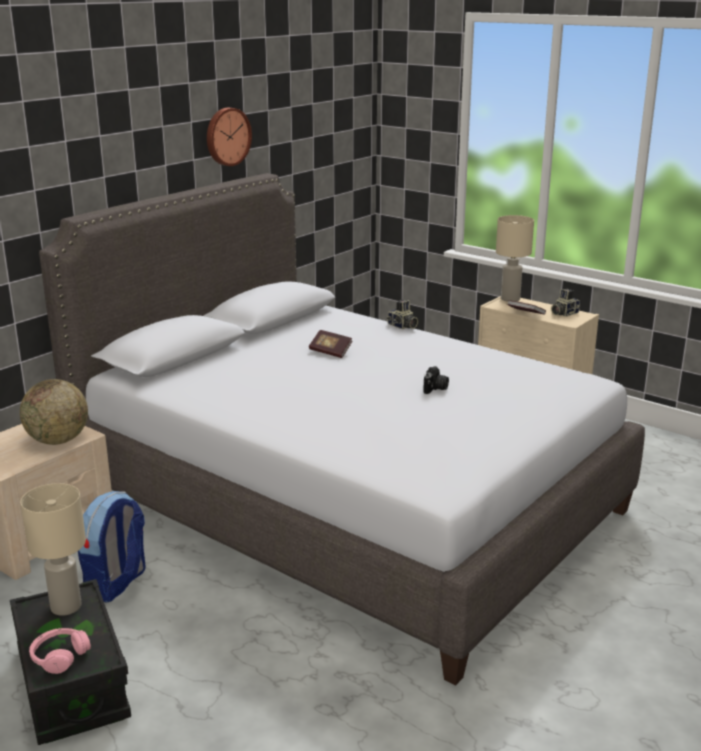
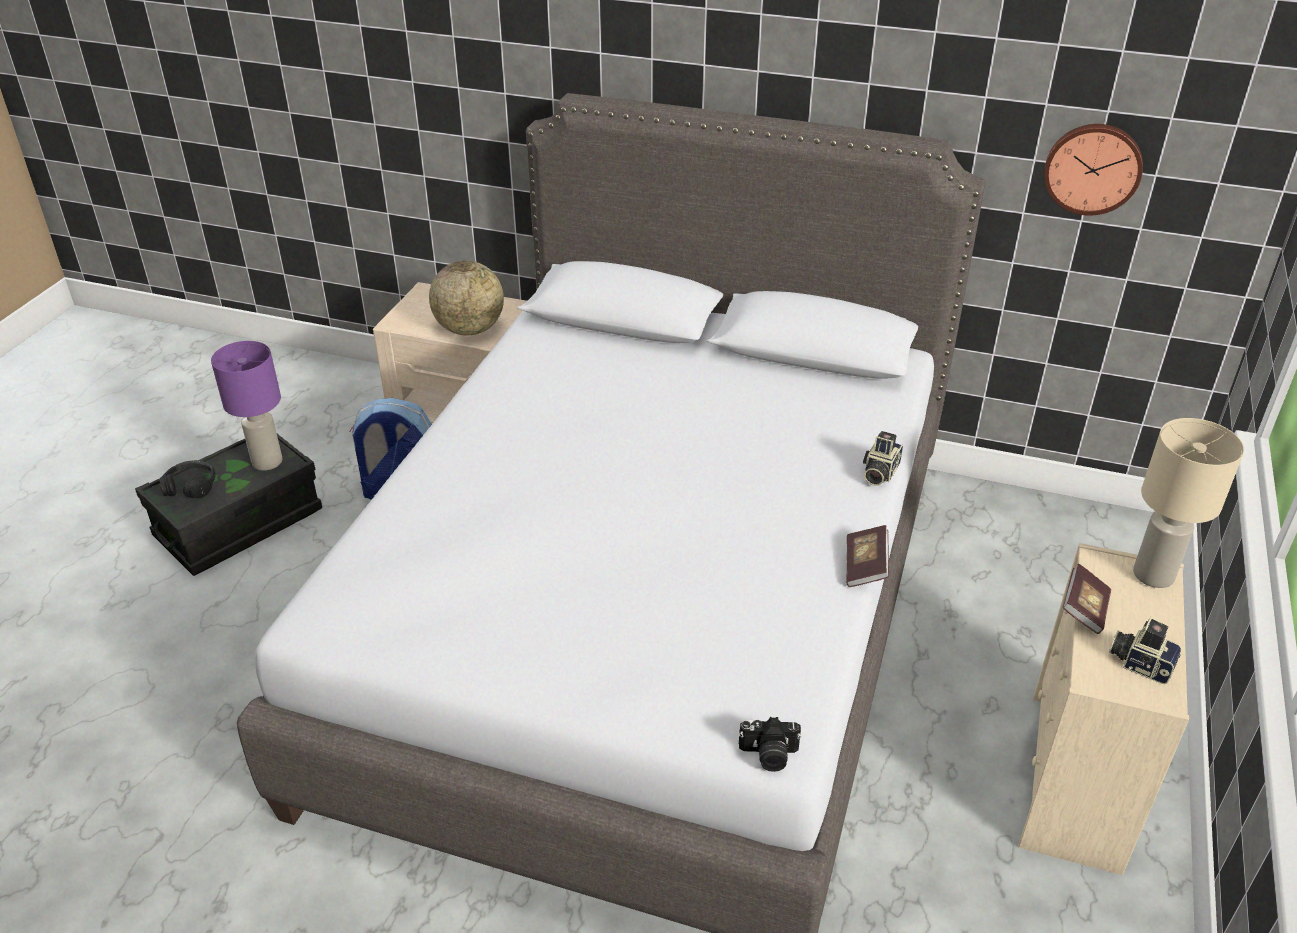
camera: 70 degrees right, 15 degrees up
(59, 656) = (191, 486): pink headphones -> black headphones
(65, 607) = (267, 461): beige table lamp -> purple table lamp
(227, 136) = (883, 59): wall clock -> wall clock (1093, 168)
(330, 352) = (722, 429): book -> book (865, 567)
(435, 389) = (642, 556): camera -> camera (768, 755)

